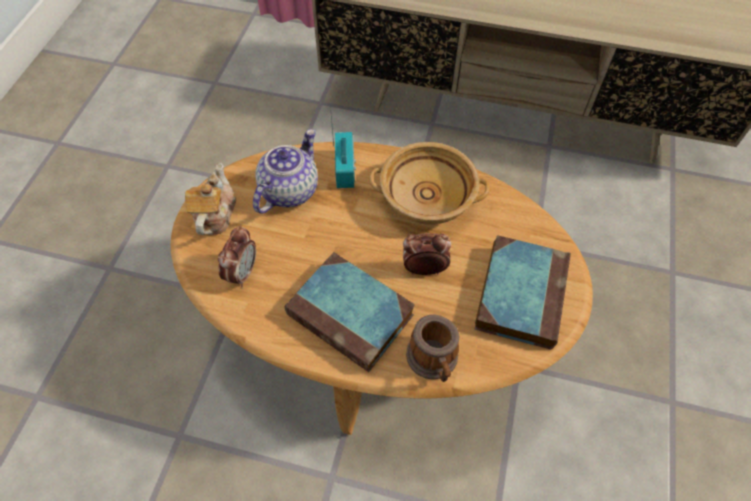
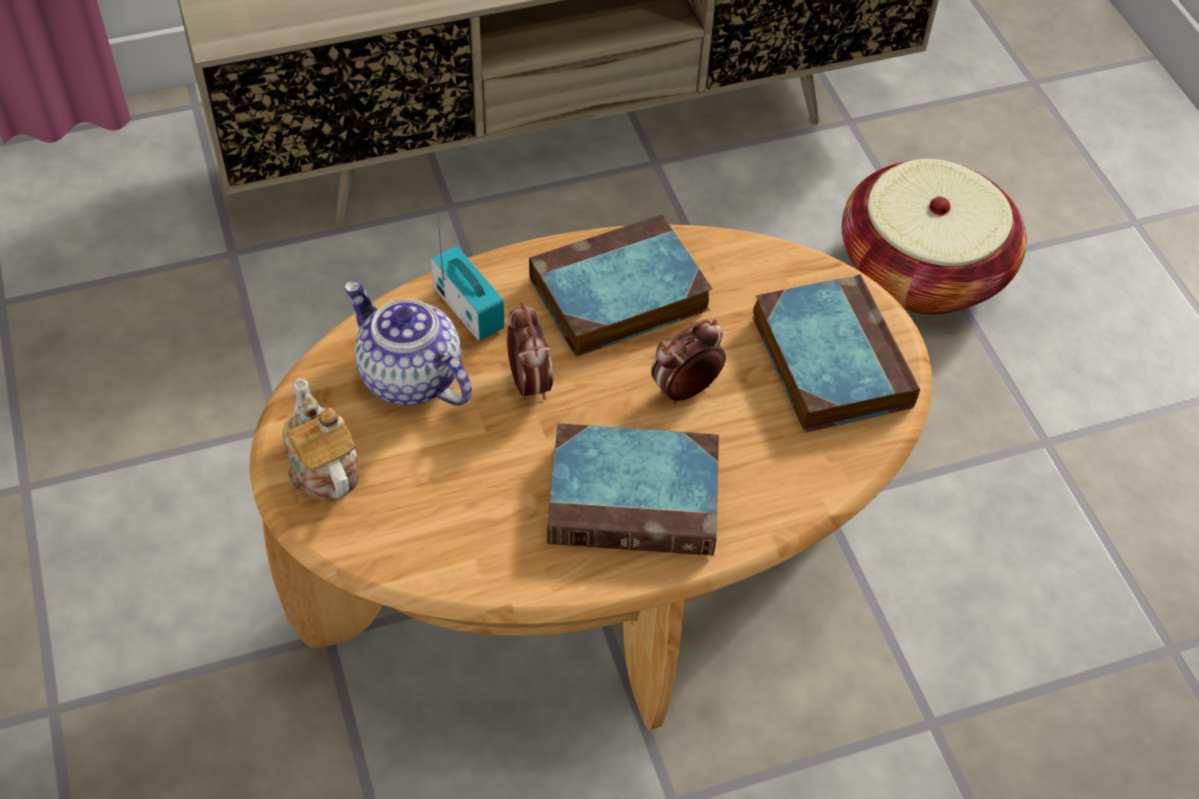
camera: 35 degrees left, 5 degrees down
(242, 272) = (434, 523): alarm clock -> alarm clock (529, 383)
(289, 190) = (408, 377): teapot -> teapot turned 45 degrees counterclockwise
(426, 198) = (616, 296): beige bowl -> book
(434, 361) = (784, 497): mug -> none
(661, 268) = (922, 270): none -> basket

